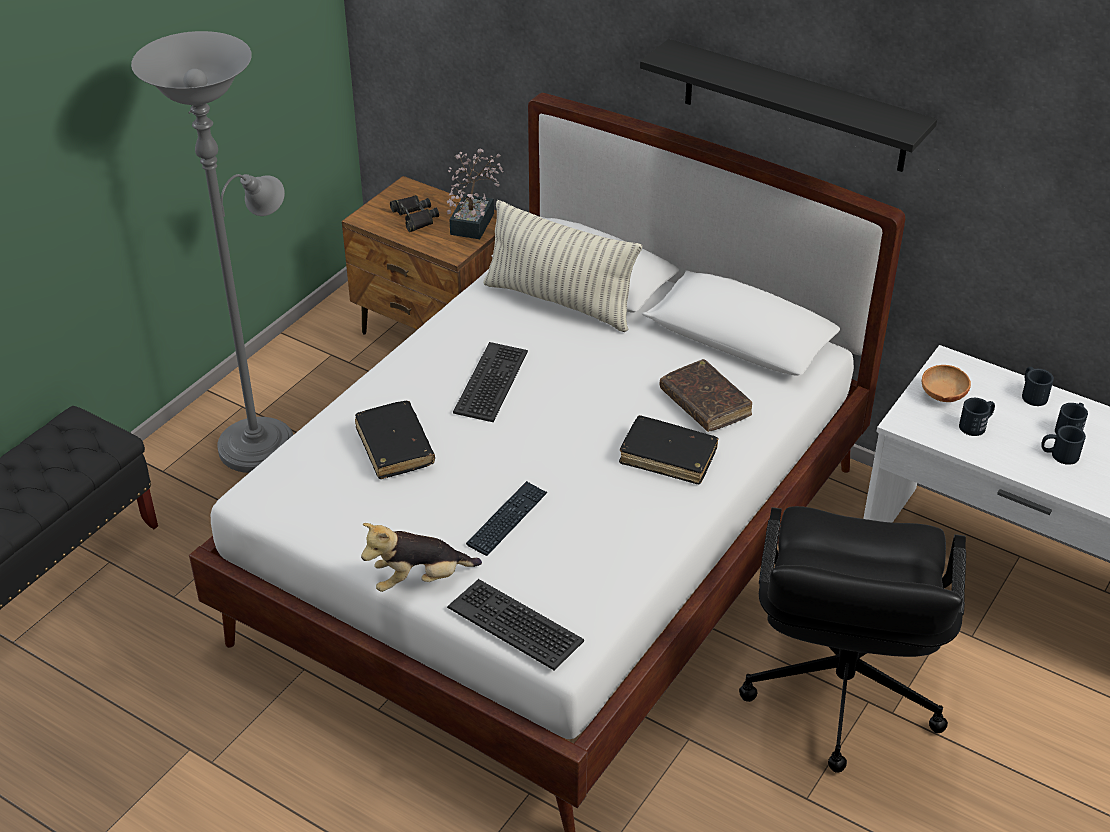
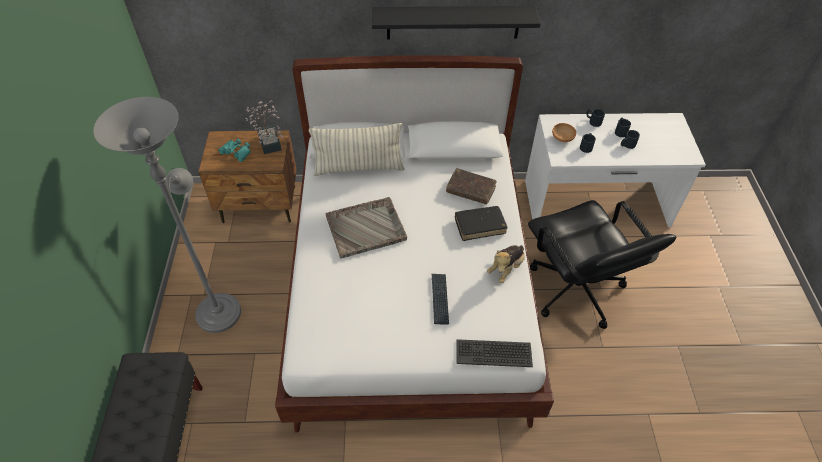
camera: 35 degrees left, 10 degrees up
(395, 447) = (352, 289): black book -> none
(414, 217) = (236, 152): black binoculars -> turquoise binoculars
(420, 580) = (429, 356): plush toy -> plush toy (506, 268)
(492, 382) = (366, 228): keyboard -> grey tray

